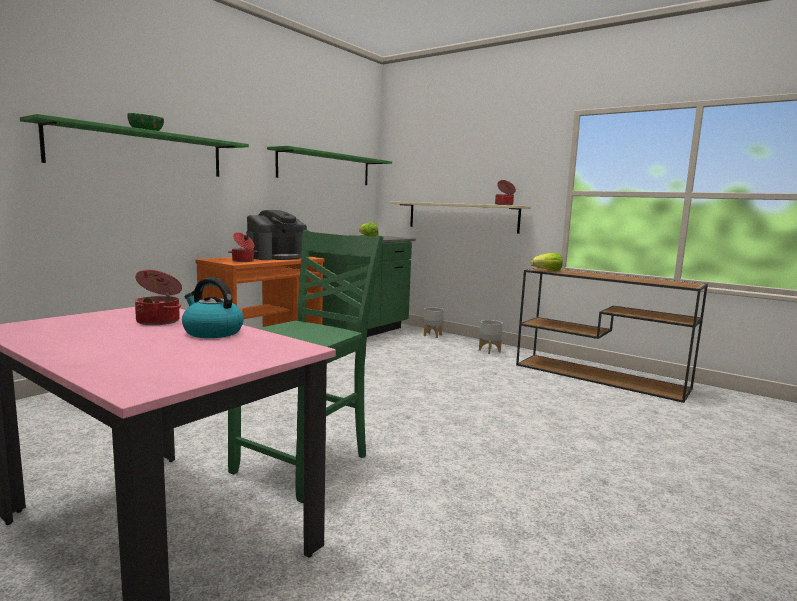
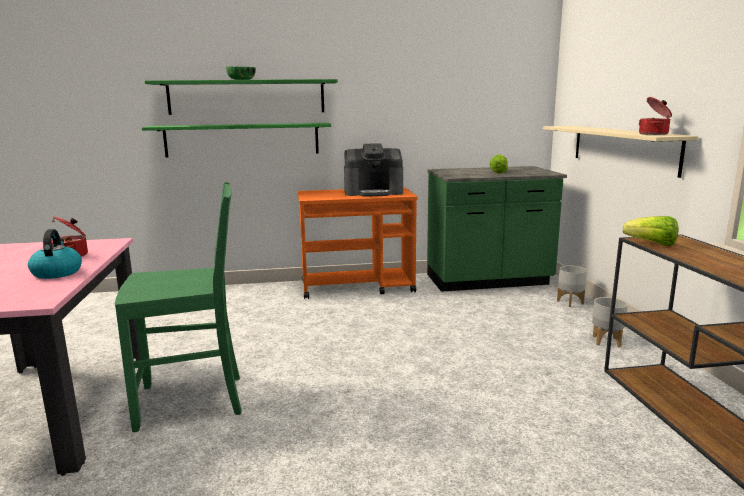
camera: 45 degrees right, 5 degrees up
(243, 261) = (324, 196): cooking pot -> none
(325, 168) = (464, 91): green shelf -> green shelf (242, 139)

